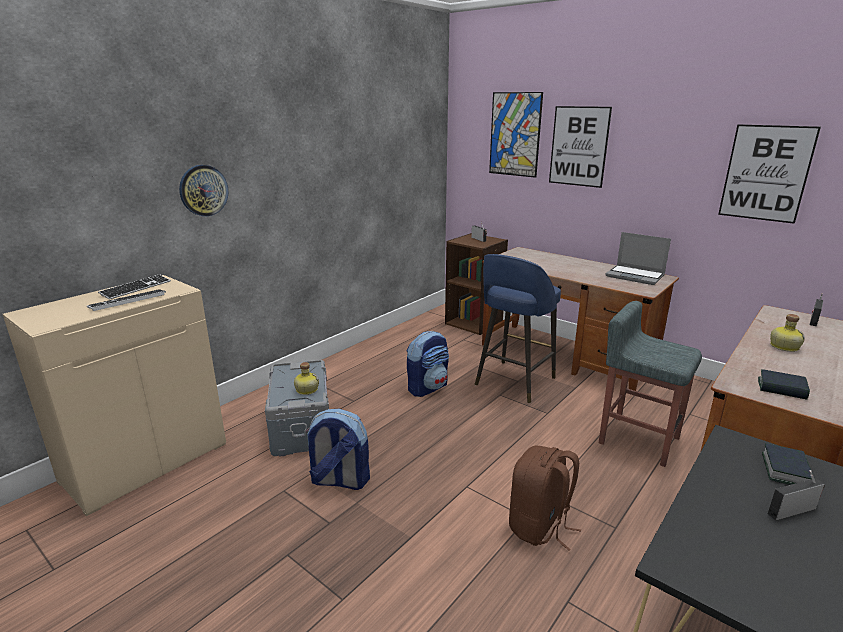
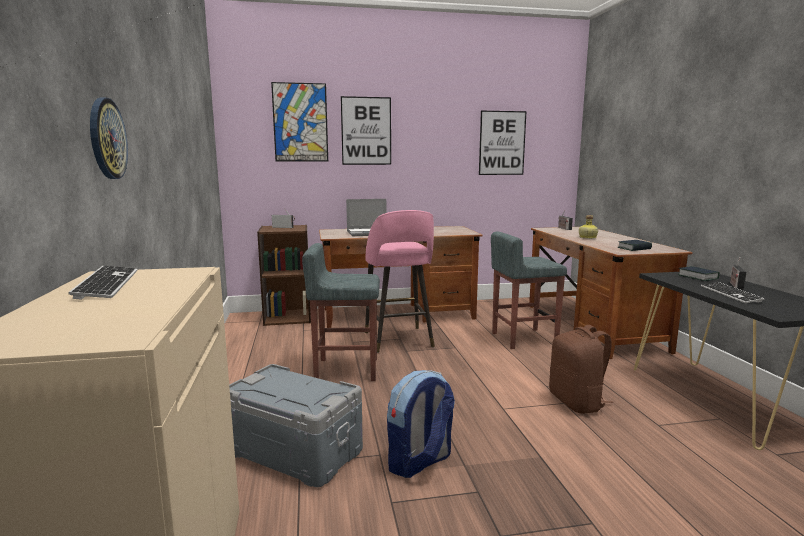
camera: 50 degrees left, 10 degrees down
(127, 301) = (154, 291): keyboard -> keyboard (730, 294)
(306, 389) = (314, 389): bottle -> none
(427, 387) = (345, 369): backpack -> grey stool
(513, 382) = (398, 340): blue stool -> pink stool
(635, 276) = (442, 229): laptop -> laptop (369, 233)

